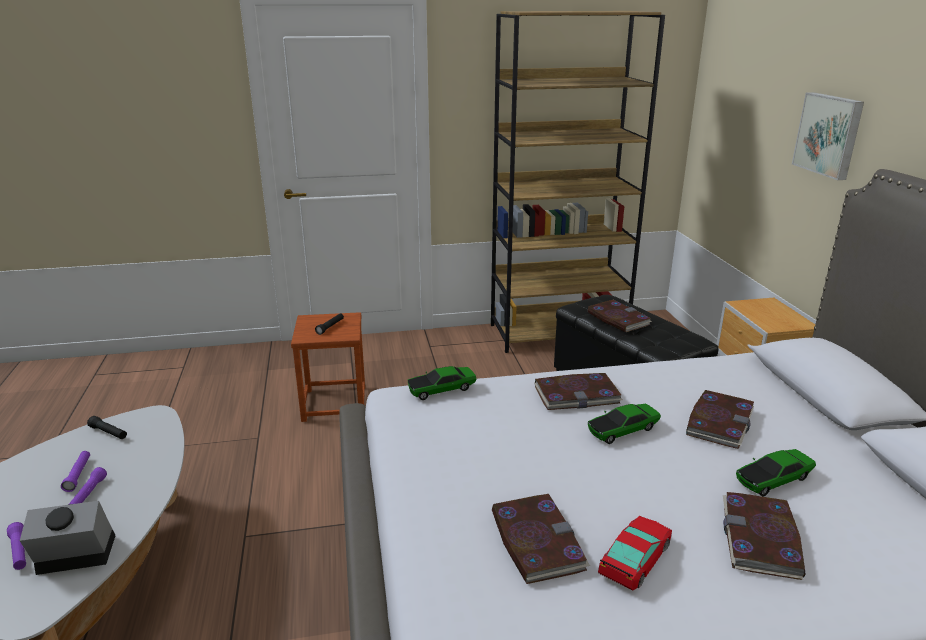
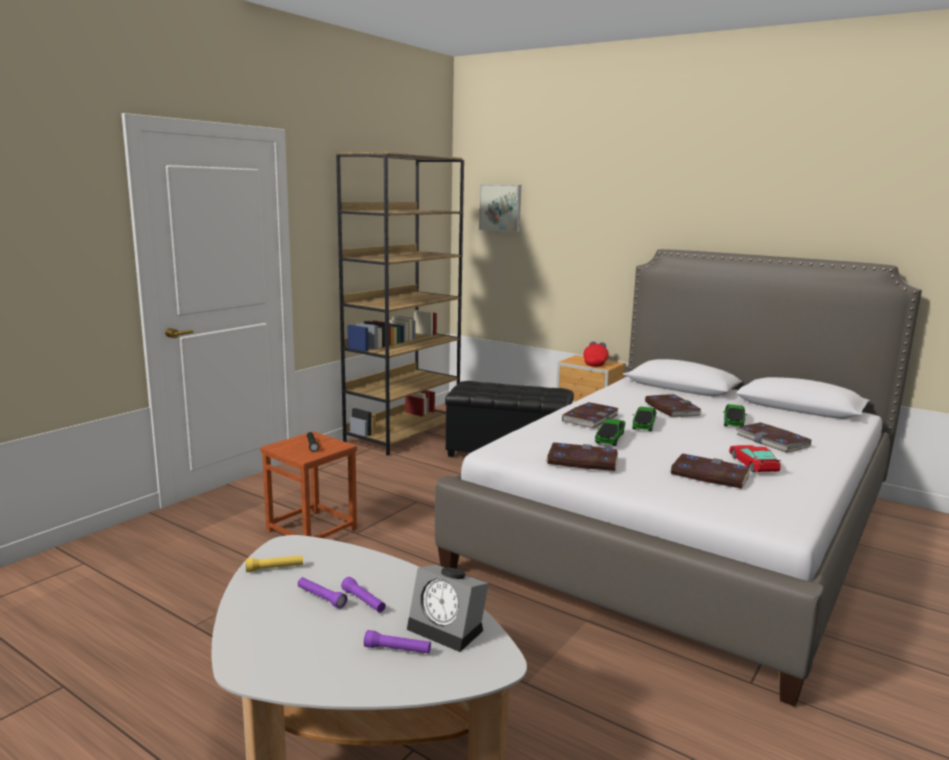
camera: 45 degrees left, 10 degrees down
(73, 557) = (449, 629): alarm clock -> alarm clock turned 90 degrees counterclockwise
(108, 433) = (275, 568): black flashlight -> yellow flashlight
(441, 389) = (516, 438): toy car -> toy car (610, 438)
(618, 319) = (499, 390): book -> book (582, 461)
(772, 317) = (595, 363): none -> red cap
(829, 135) = (601, 236): picture -> picture (501, 207)

